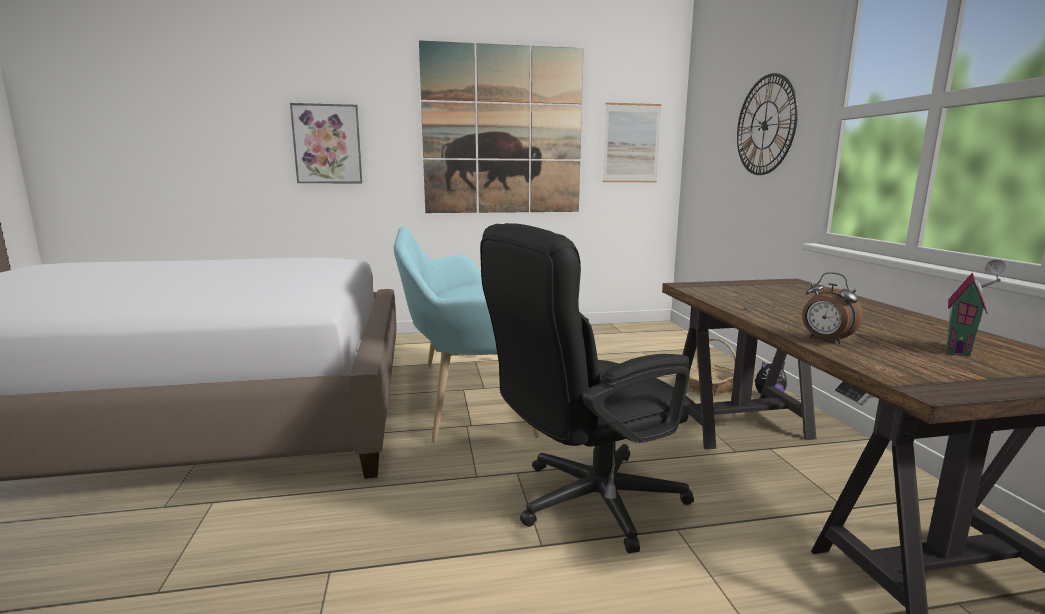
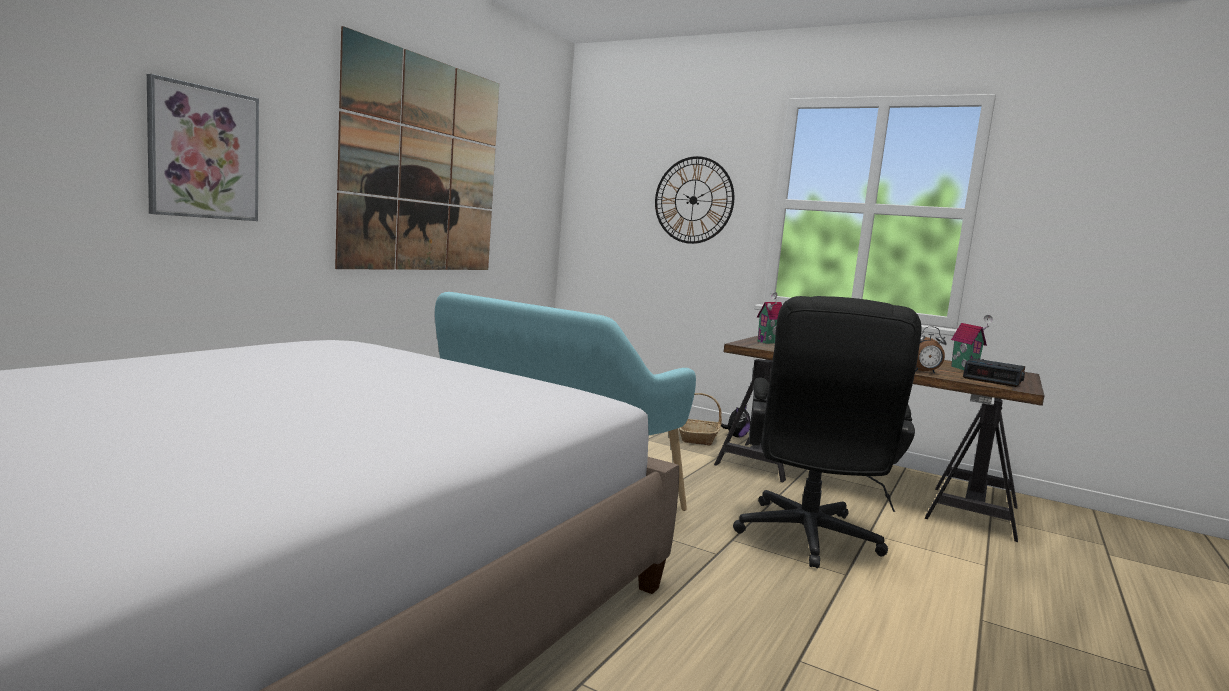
camera: 50 degrees left, 5 degrees down
(631, 143) = (529, 195): picture -> none
(735, 287) = (769, 342): none -> toy house
(936, 369) = (993, 379): none -> alarm clock

